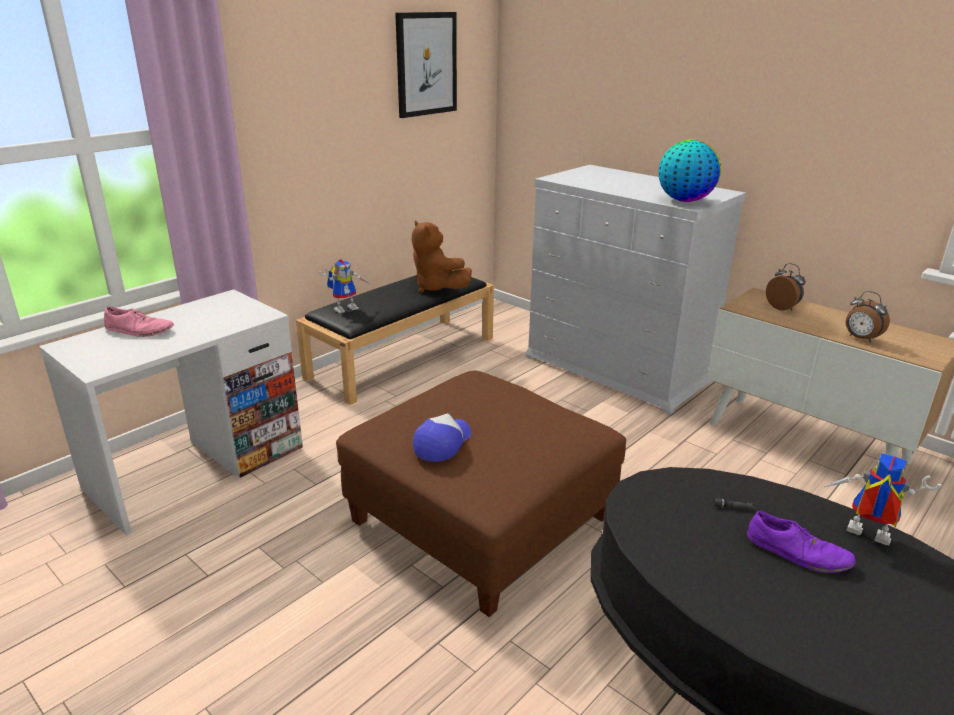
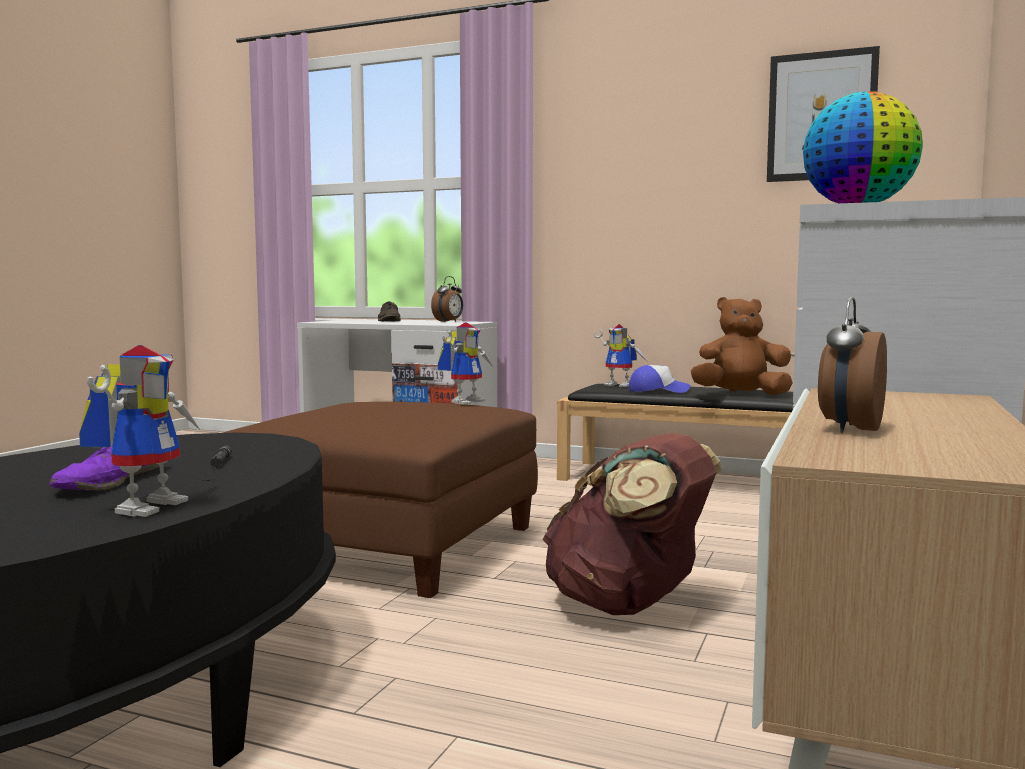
camera: 70 degrees right, 20 degrees down
(139, 330) = (389, 321): pink shoe -> brown shoe
(437, 288) = (740, 395): brown plush toy -> brown plush toy turned 60 degrees clockwise
(442, 443) = (336, 406): cap -> cap (658, 391)
(450, 384) = (465, 401): none -> toy robot
(641, 451) = (629, 605): none -> brown backpack
(782, 307) = (910, 403): alarm clock -> alarm clock (448, 322)

